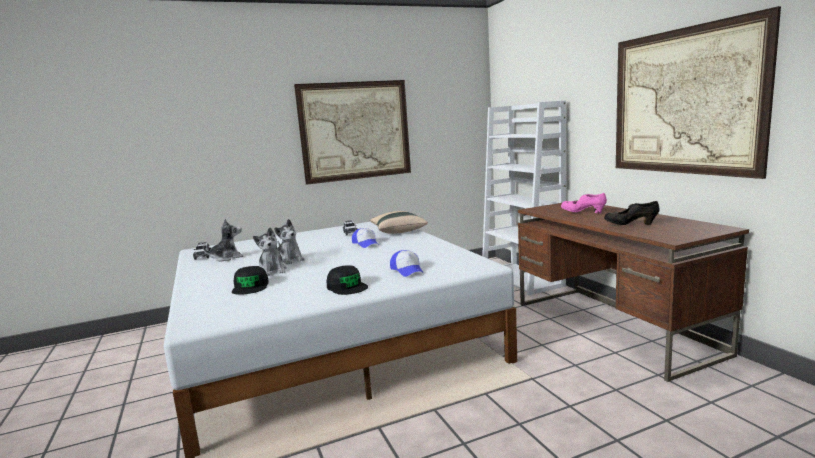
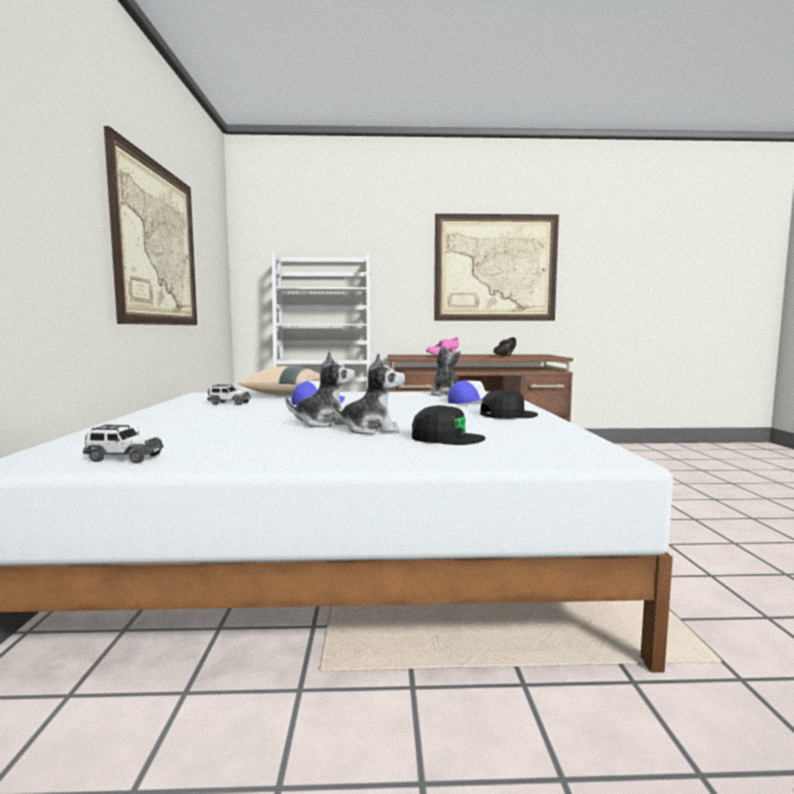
camera: 70 degrees left, 5 degrees down
(227, 258) = (201, 445): plush toy -> plush toy (445, 394)

